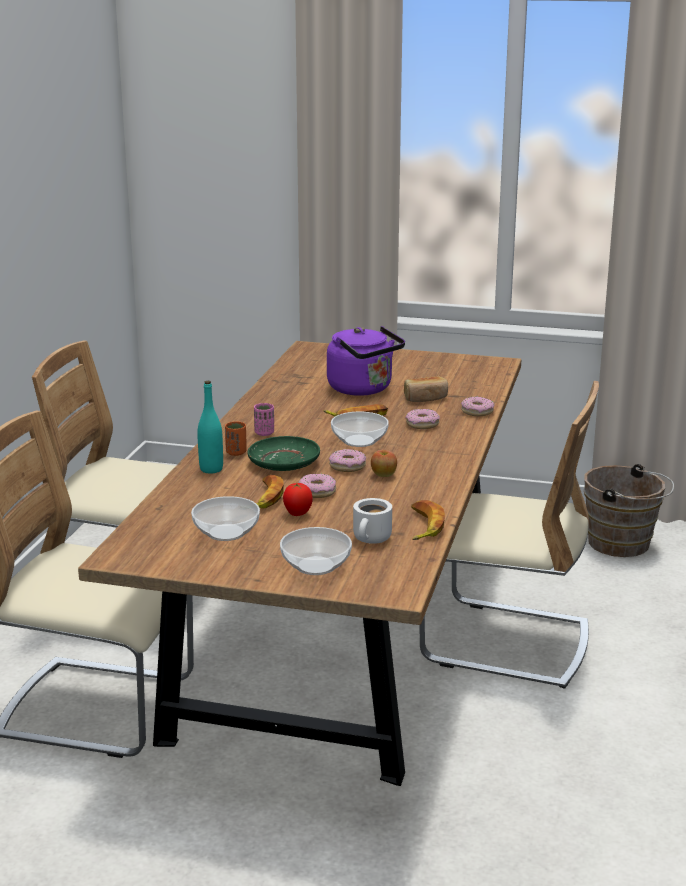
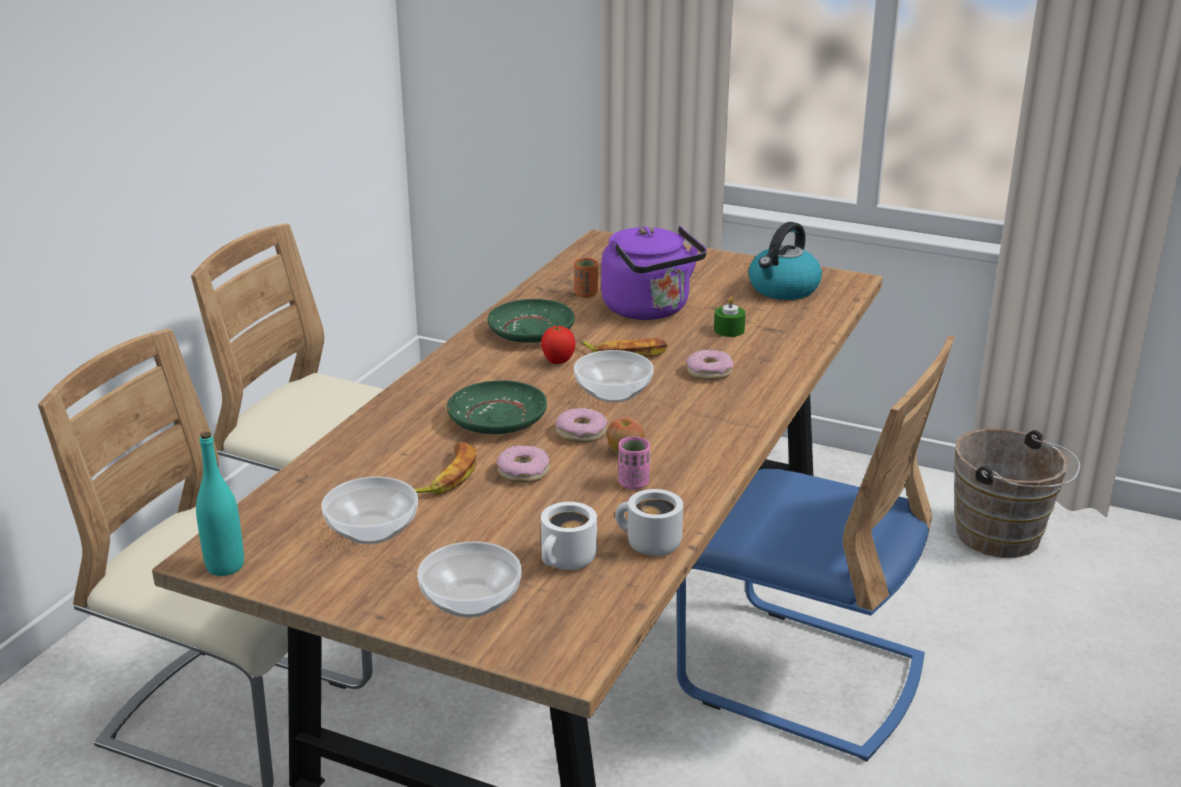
camera: 10 degrees right, 5 degrees up
(211, 469) = (397, 422): turquoise bottle -> turquoise bottle (225, 566)
(236, 452) = (441, 398): orange cup -> orange cup (586, 294)
(264, 433) = (491, 369): pink cup -> pink cup (633, 483)
(283, 408) = (531, 332): none -> green plate
(297, 514) = (481, 508): tomato -> tomato (557, 362)
(423, 526) = (648, 545): banana -> white mug
(425, 398) = (729, 330): bread -> green candle
(454, 371) = (783, 289): none -> kettle
(477, 411) = (792, 357): donut -> none
(505, 642) = (801, 677): beige chair -> blue chair

